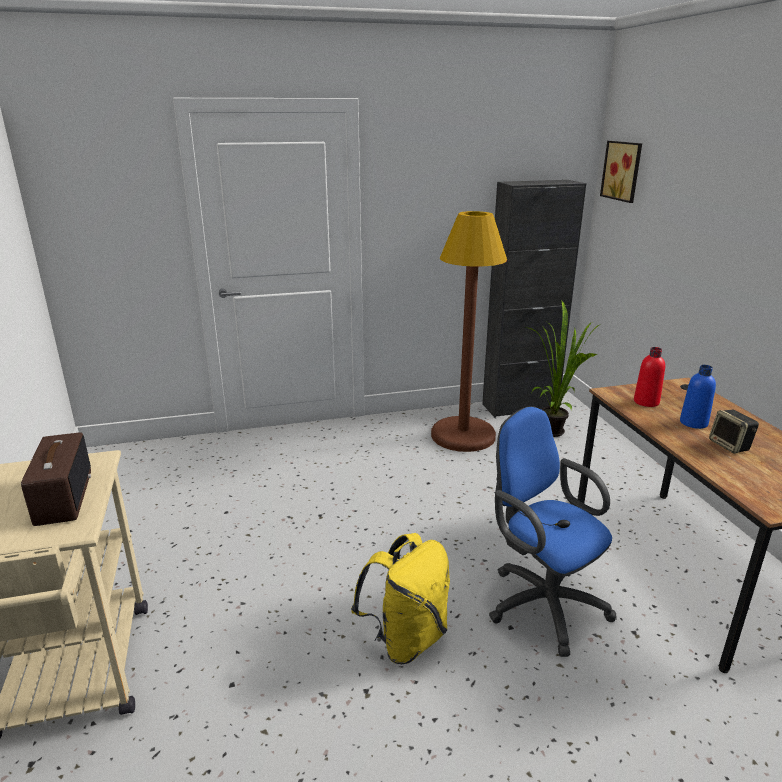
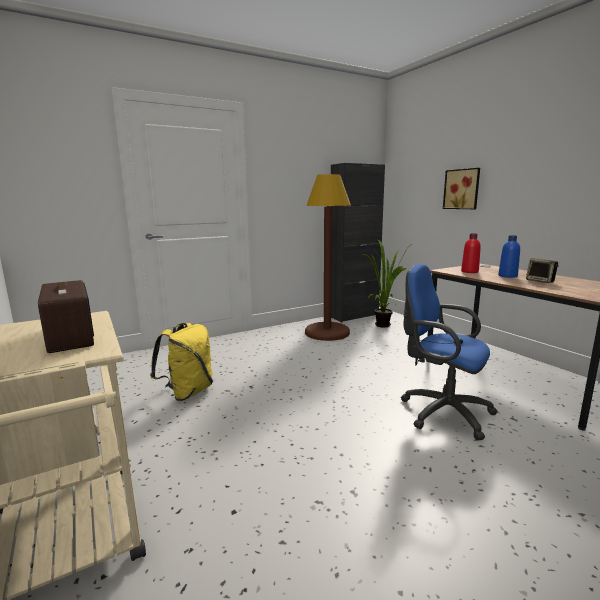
camera: 15 degrees left, 10 degrees down
(406, 639) = (362, 450): yellow backpack -> yellow backpack (188, 392)
(623, 171) = (404, 157): picture -> picture (462, 189)

